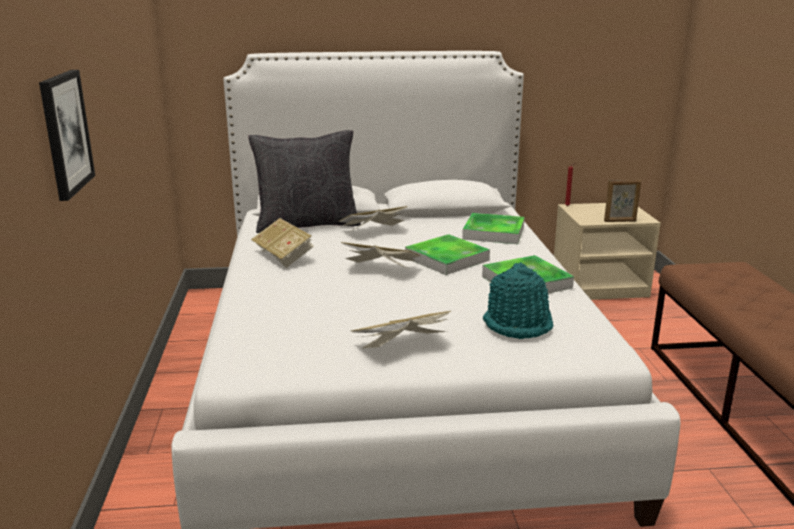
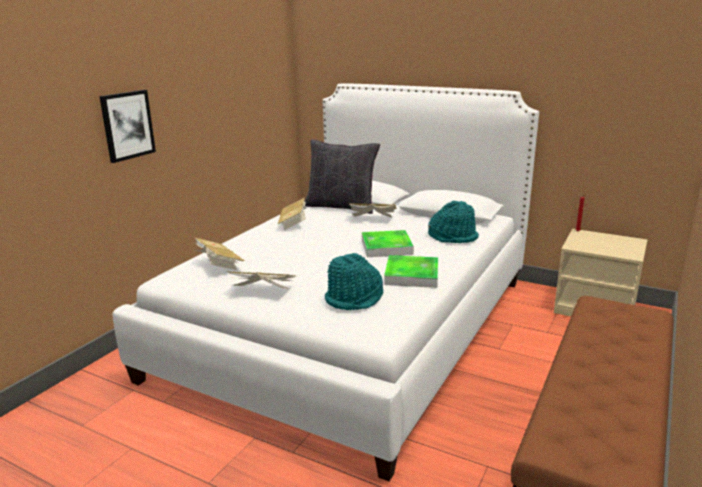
camera: 35 degrees right, 0 degrees up
(380, 270) = (332, 244): book -> book (218, 265)
(493, 233) = (453, 237): tray -> turquoise hat
(620, 221) = (604, 252): picture frame -> none

